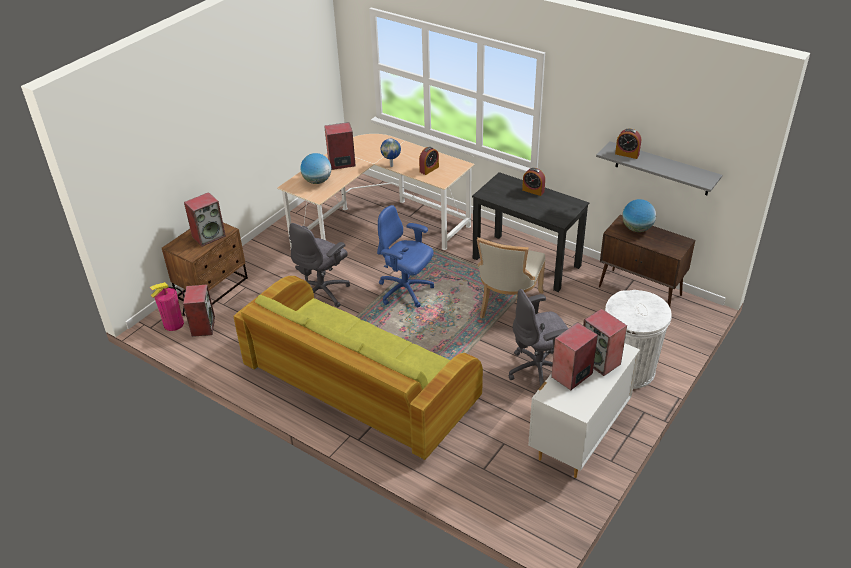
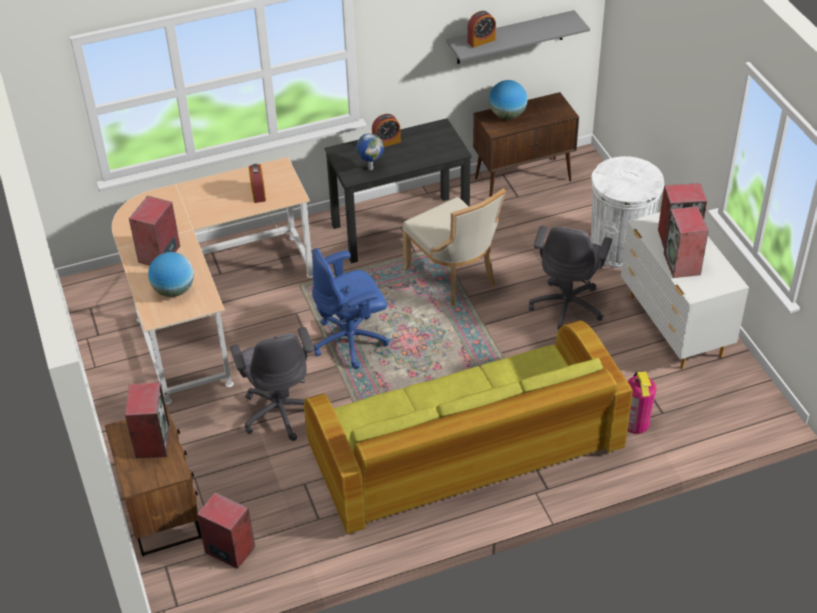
camera: 55 degrees left, 5 degrees up
(173, 324) = (194, 578): fire extinguisher -> fire extinguisher (635, 423)
(392, 165) = (215, 217): globe -> globe (370, 168)

